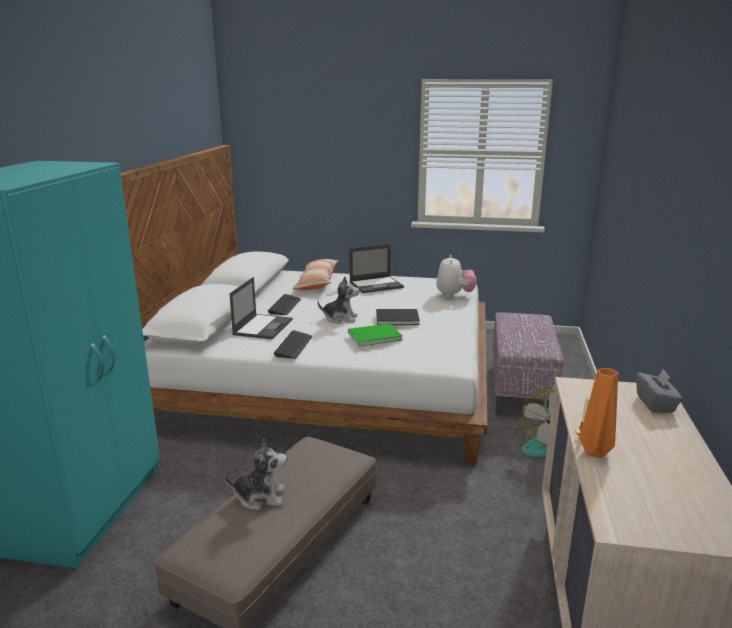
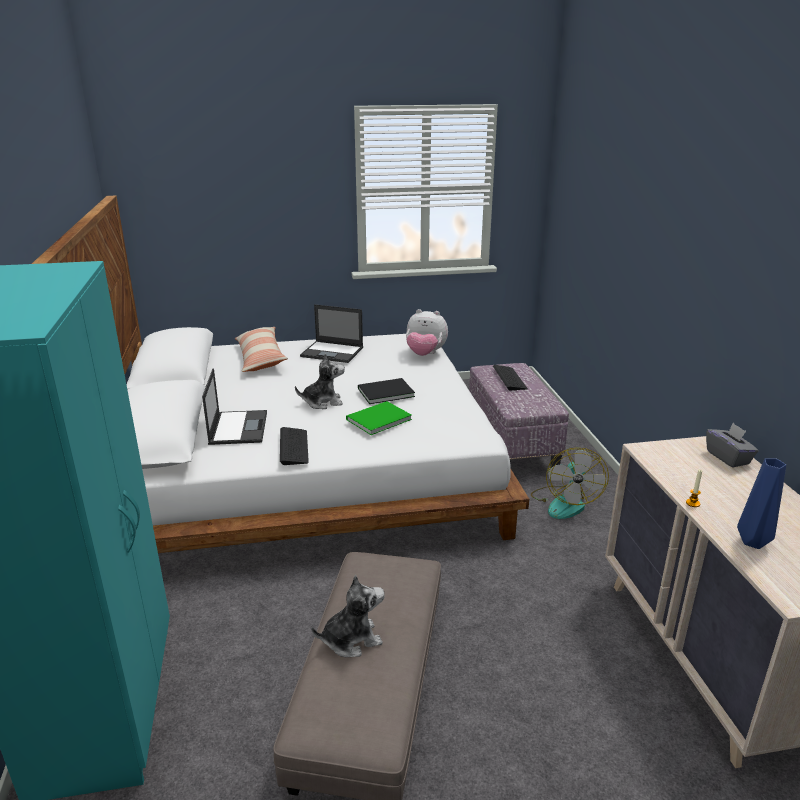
camera: 20 degrees left, 5 degrees up
(285, 306) = (244, 395): keyboard -> keyboard (509, 379)
(377, 285) = (333, 352): laptop -> laptop turned 60 degrees clockwise
(454, 295) = (425, 354): plush toy -> plush toy turned 120 degrees clockwise
(595, 453) = (719, 523): orange vase -> none
(615, 474) = (751, 542): none -> blue vase

